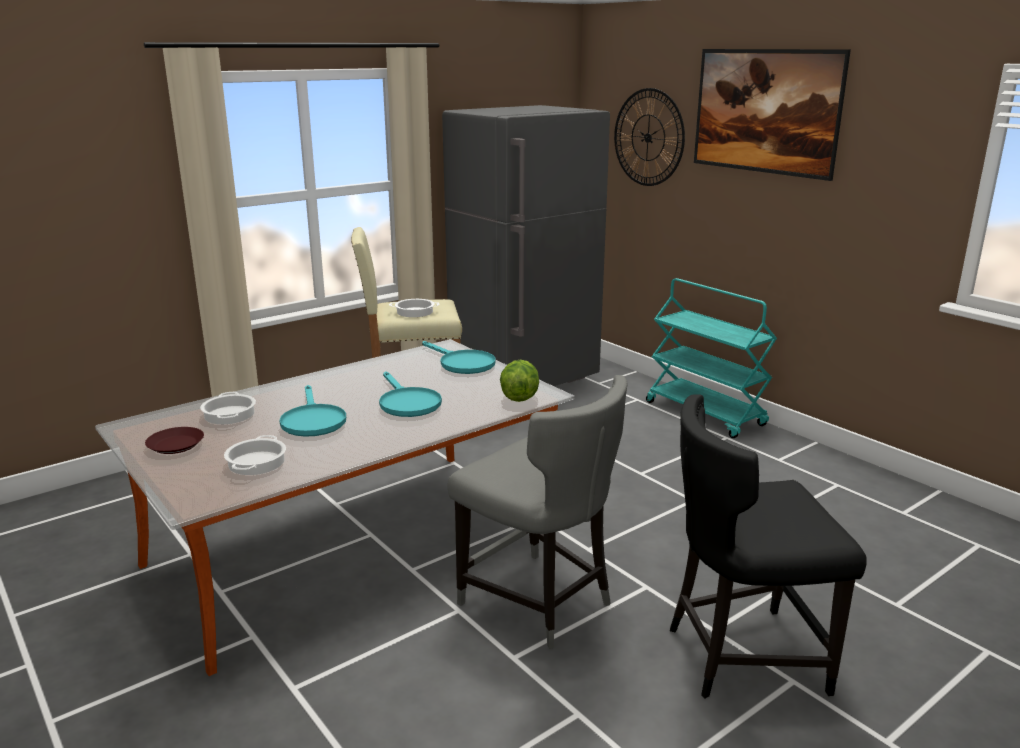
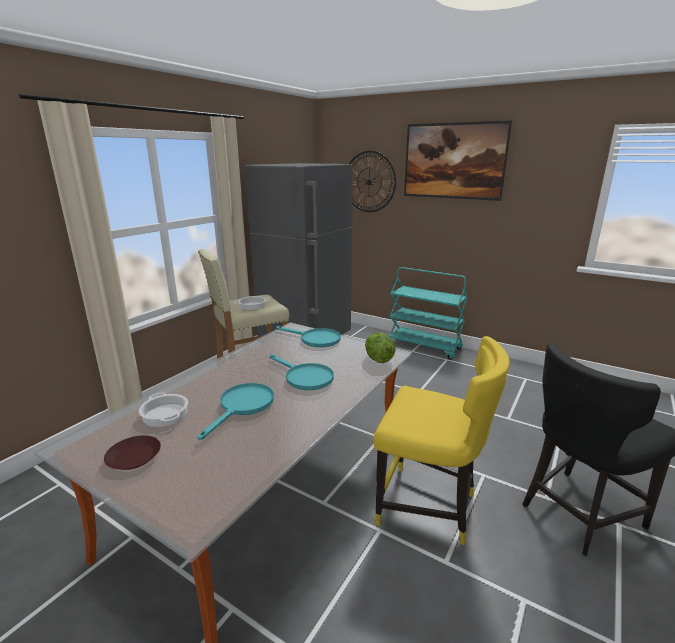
camera: 20 degrees left, 0 degrees up
(256, 462) = (225, 459): cooking pot -> none
(312, 420) = (243, 406): turquoise frying pan -> turquoise frying pan turned 120 degrees counterclockwise
(539, 602) = (429, 507): grey chair -> yellow chair

